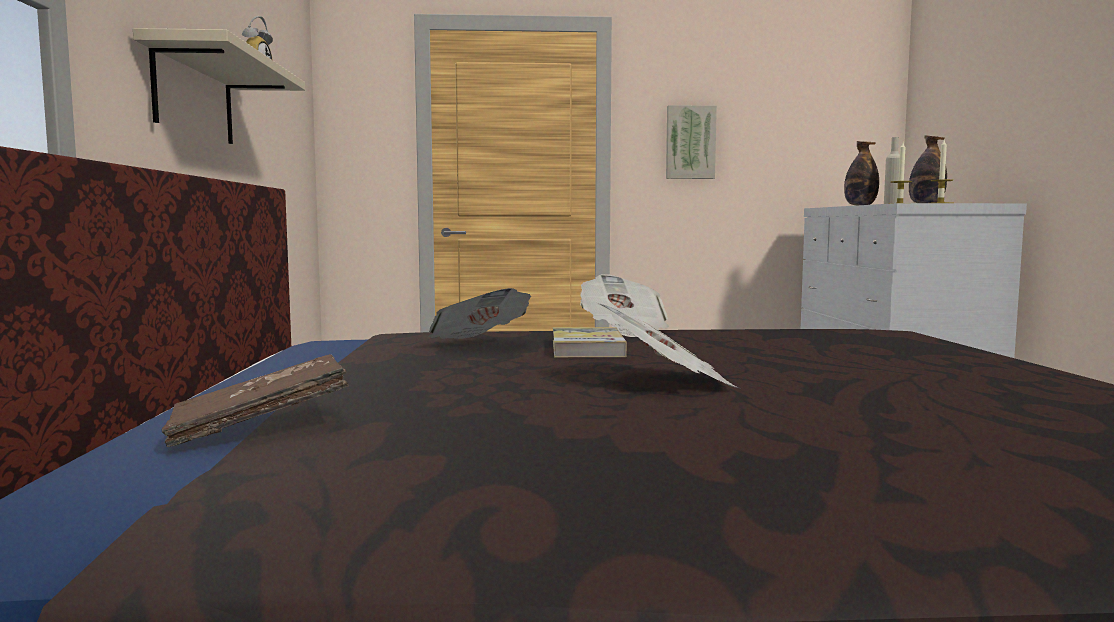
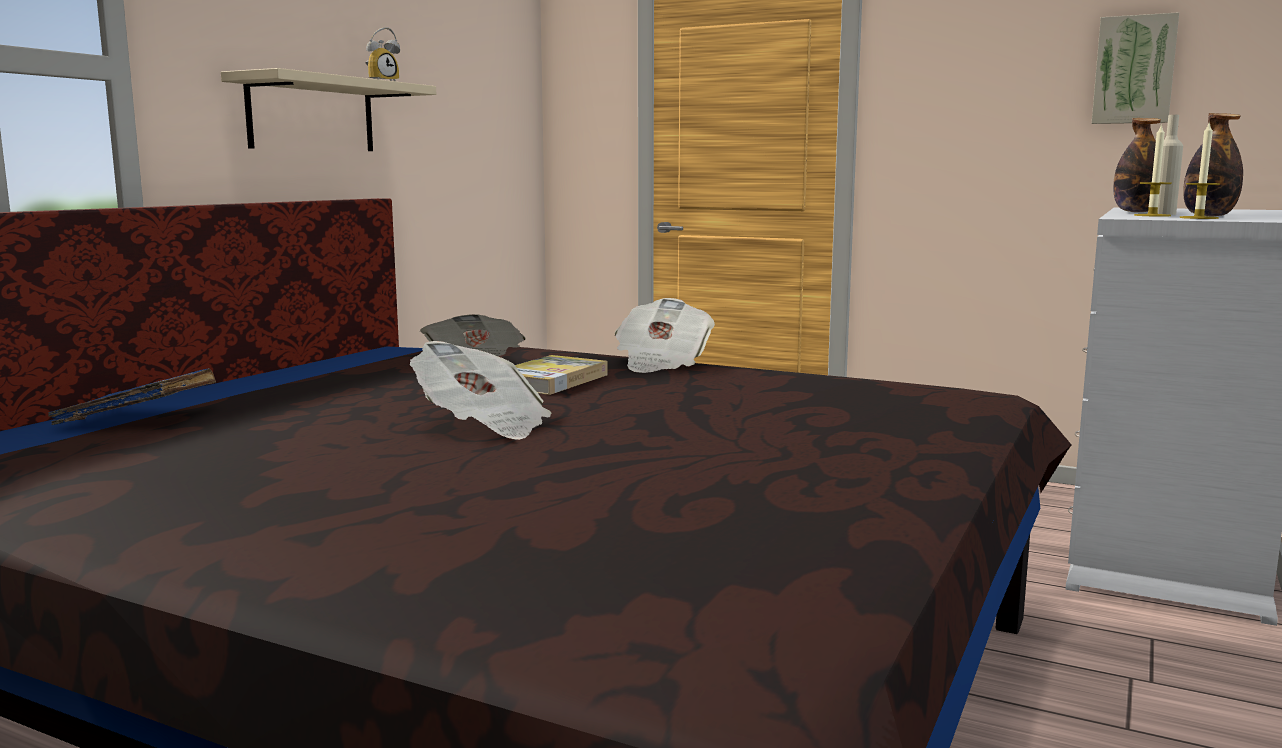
camera: 30 degrees right, 5 degrees up
(260, 428) = (138, 420): brown book -> blue book
(690, 142) = (962, 115): picture -> picture (1134, 70)

